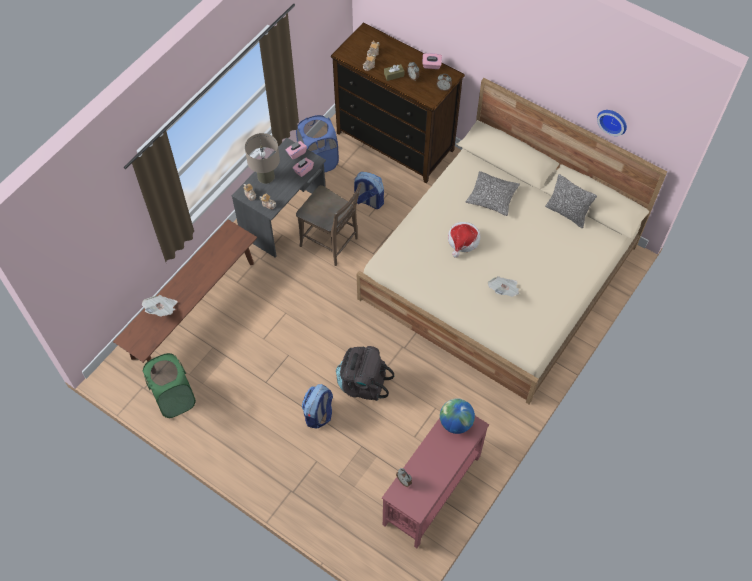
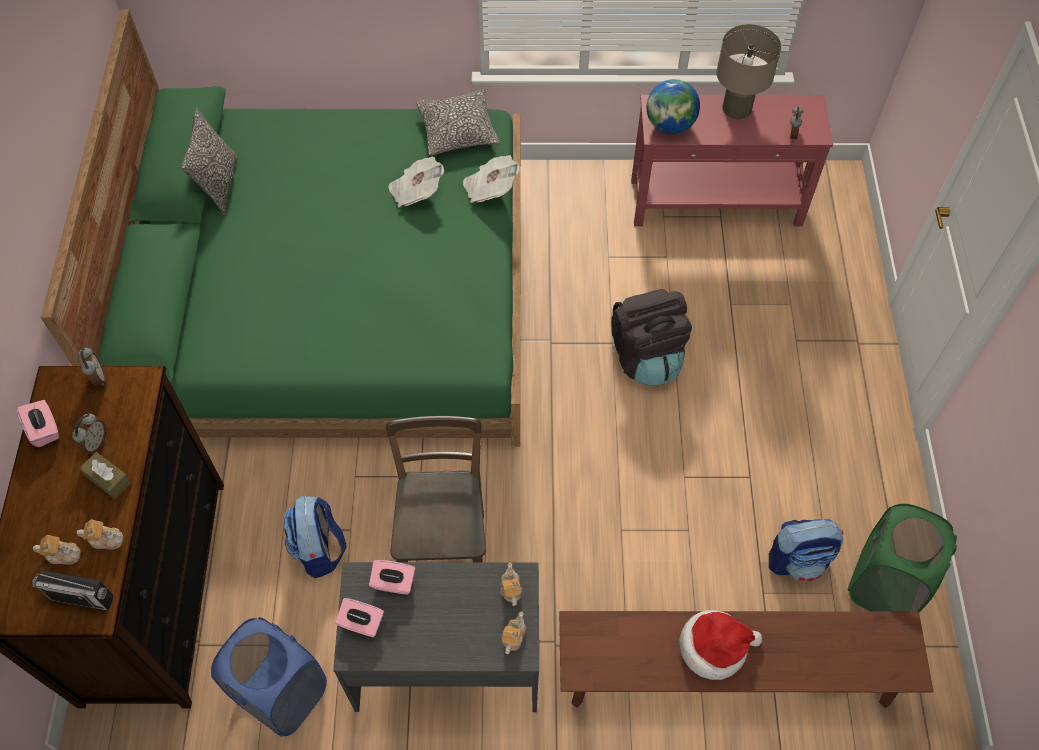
camera: 125 degrees left, 0 degrees up
(162, 309) = (814, 657): newspaper -> newspaper (490, 189)
(266, 176) = (453, 639): beige table lamp -> beige table lamp (736, 108)
(318, 414) = (734, 379): backpack -> backpack (798, 560)
(351, 52) = (82, 598): none -> radio
(463, 241) = (367, 276): hat -> hat (714, 647)
(492, 197) = (250, 287): pillow -> pillow (458, 130)
(499, 272) = (336, 296): beige bed -> green bed
(613, 120) = (75, 59): wall clock -> none

